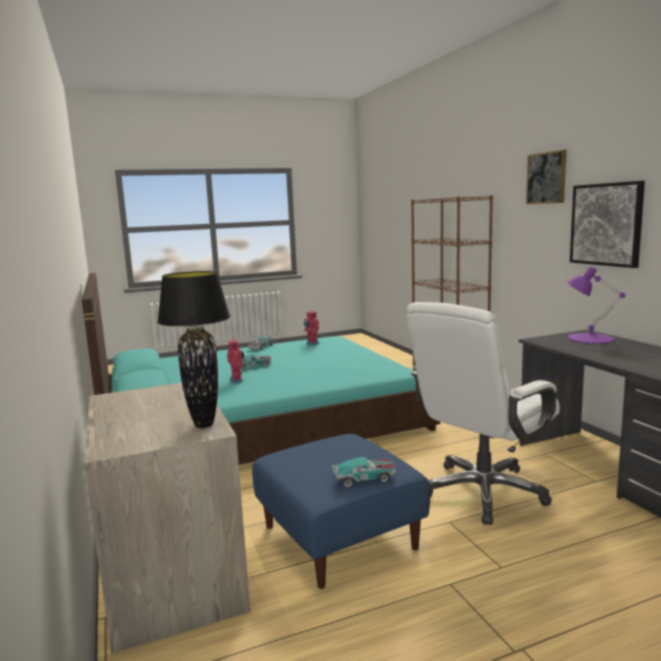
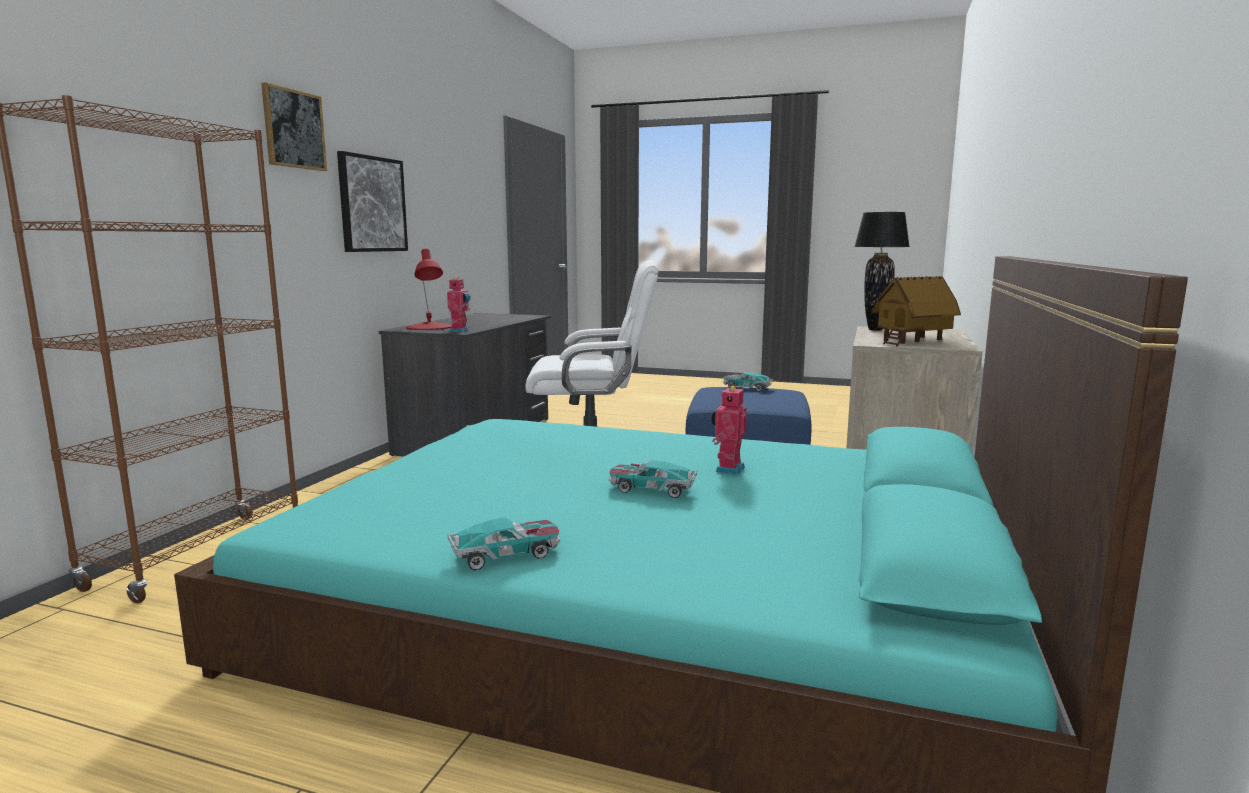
camera: 140 degrees left, 0 degrees up
(151, 398) = (913, 342): none -> toy house
(312, 343) = (387, 520): toy robot -> toy robot (460, 331)
(590, 338) = (429, 327): purple table lamp -> red table lamp

